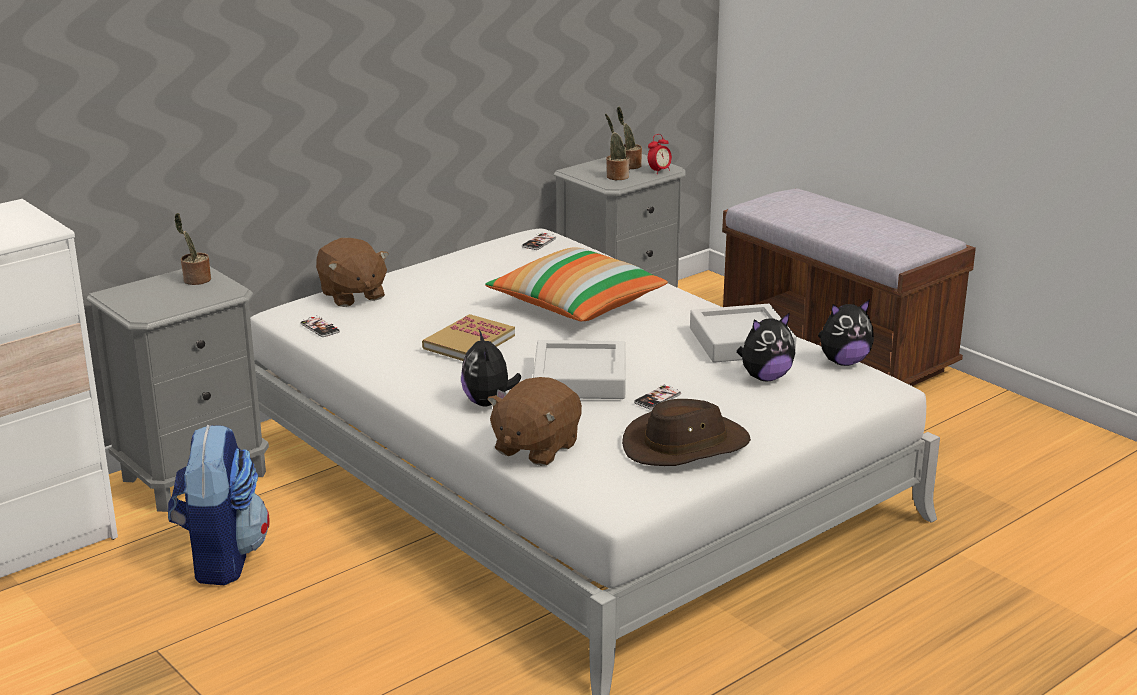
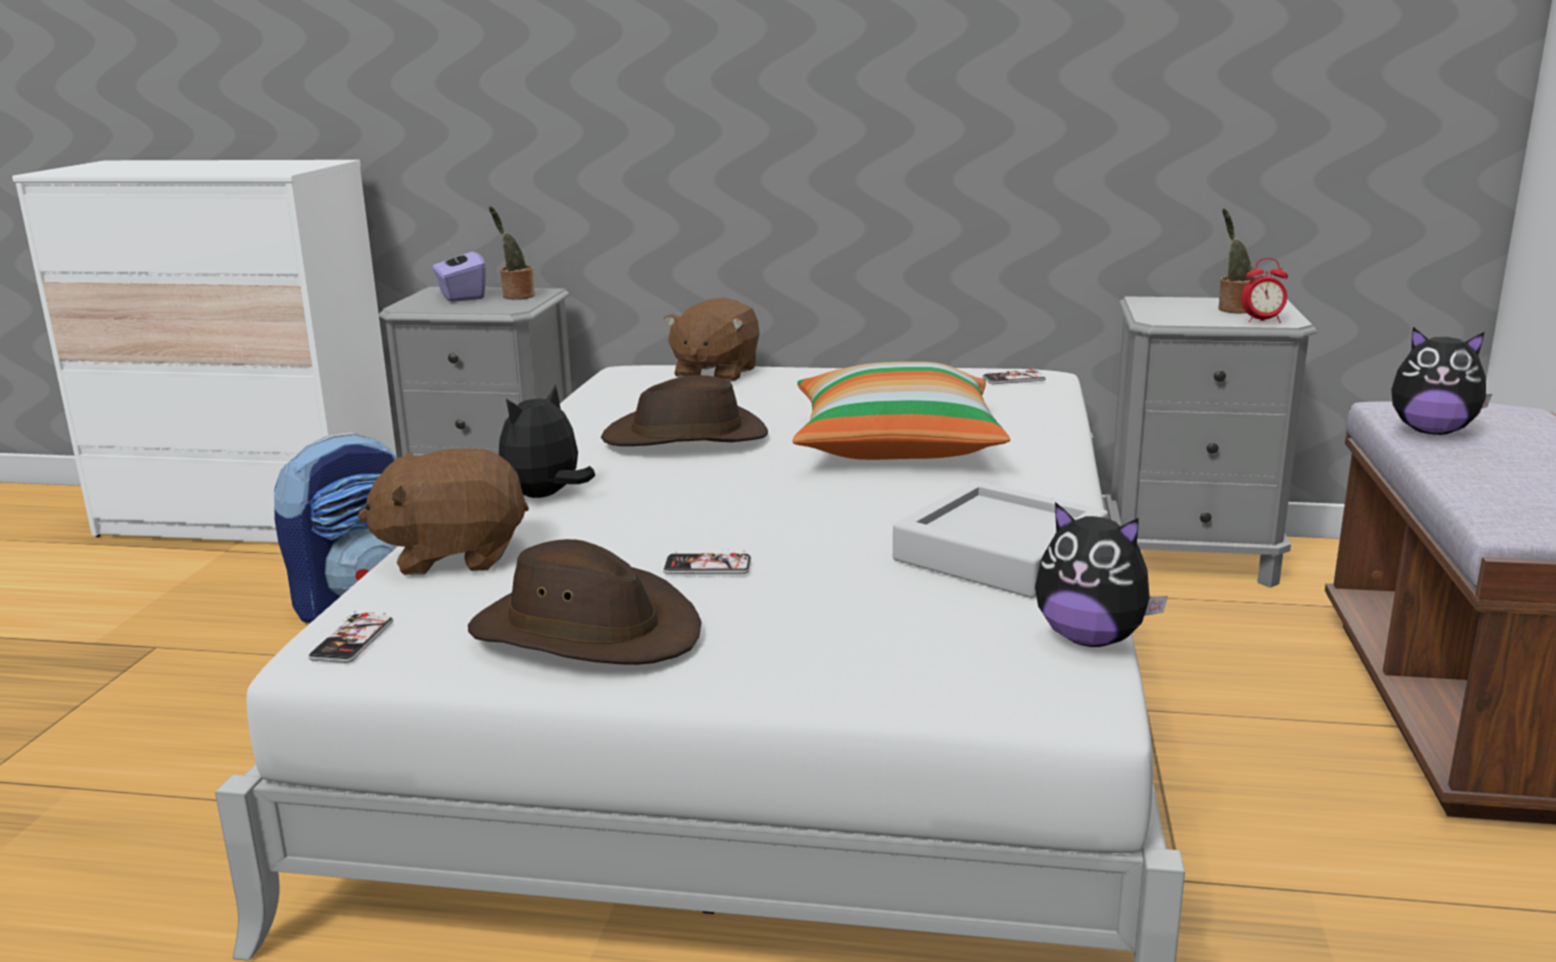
camera: 50 degrees right, 5 degrees down
(152, 293) = (461, 296): none -> purple tissue box
(320, 328) = (613, 388): phone -> phone (352, 640)
(469, 342) = (687, 438): book -> brown hat
(580, 379) = (683, 509): grey tray -> none
(616, 176) = (1184, 314): potted plant -> none
(765, 377) = (914, 605): plush toy -> plush toy (1431, 431)

